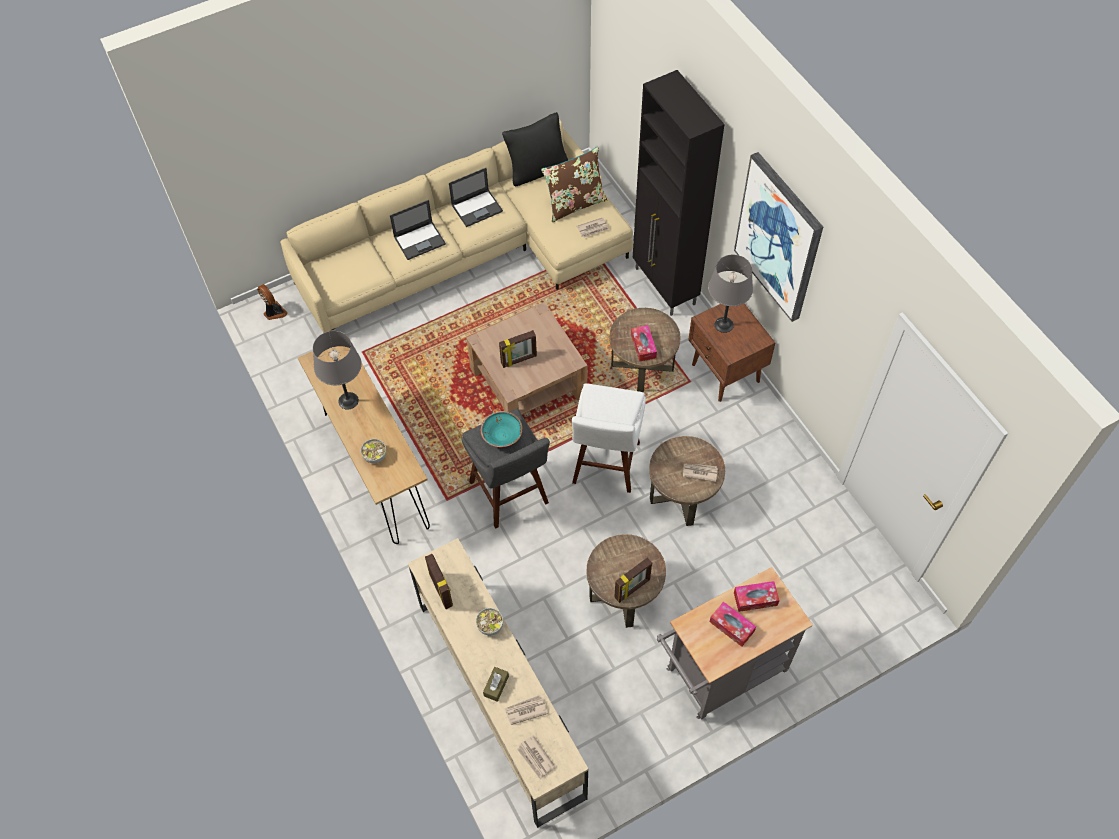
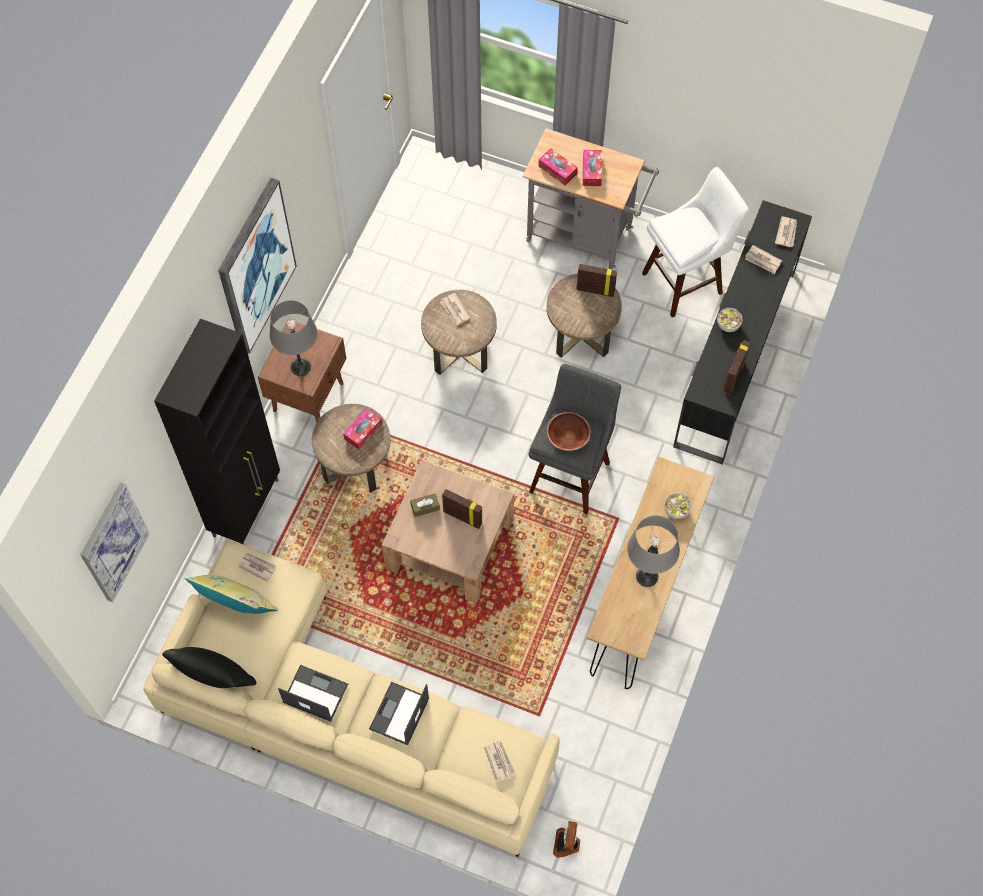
camera: 130 degrees left, 5 degrees up
(338, 271) = (499, 760): none -> newspaper
(420, 240) = (399, 714): laptop -> laptop turned 90 degrees counterclockwise
(496, 686) = (765, 290): brown tissue box -> brown tissue box (425, 507)
(500, 697) = (734, 358): beige tv stand -> black tv stand
(502, 435) = (567, 437): turquoise bowl -> brown bowl
(575, 204) = (237, 607): brown pillow -> yellow pillow
(605, 466) = (481, 424): white stool -> white stool (686, 281)
(628, 74) = (113, 542): none -> picture

